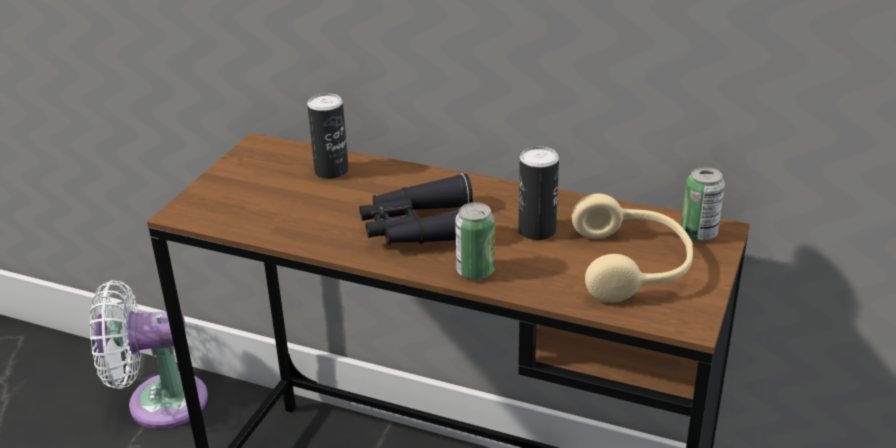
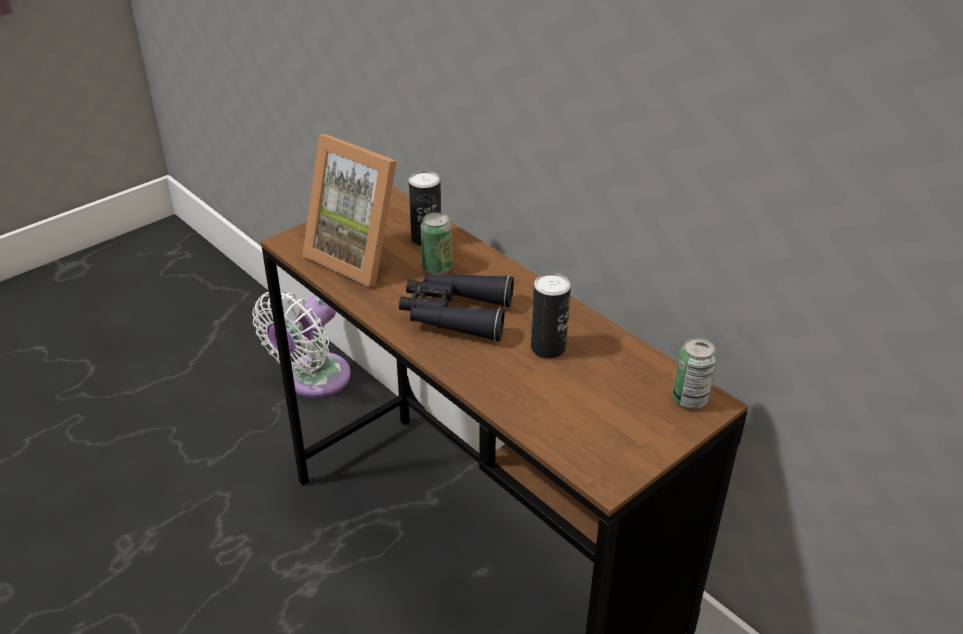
camera: 25 degrees right, 5 degrees up
(159, 402) = (312, 380): white fan -> white fan turned 75 degrees counterclockwise
(274, 205) = (360, 256): none -> picture frame
(475, 271) = (467, 368): can -> can (437, 267)
(633, 265) = (603, 409): beige headphones -> none

